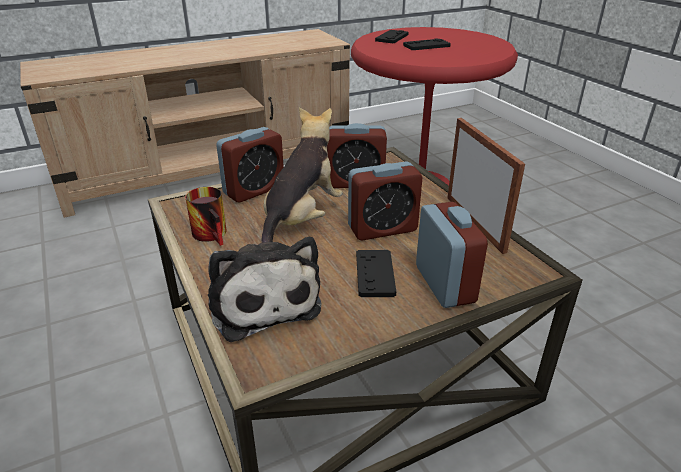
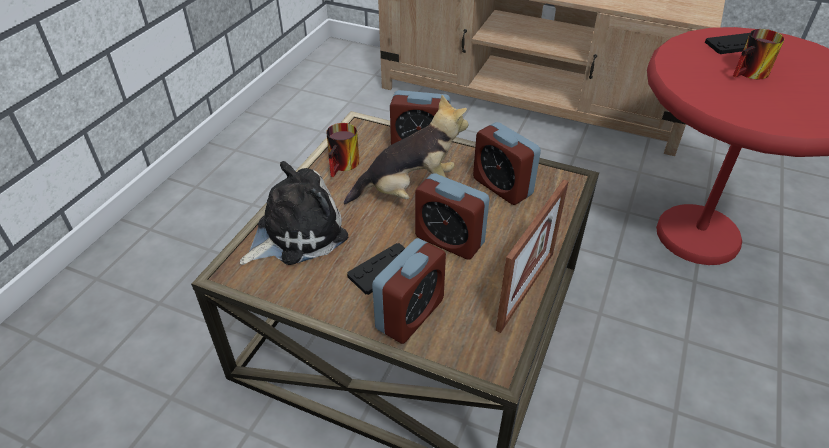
camera: 50 degrees right, 10 degrees up
(262, 301) = (296, 233): plush toy -> plush toy turned 150 degrees counterclockwise
(426, 46) = (751, 74): black game controller -> mug

